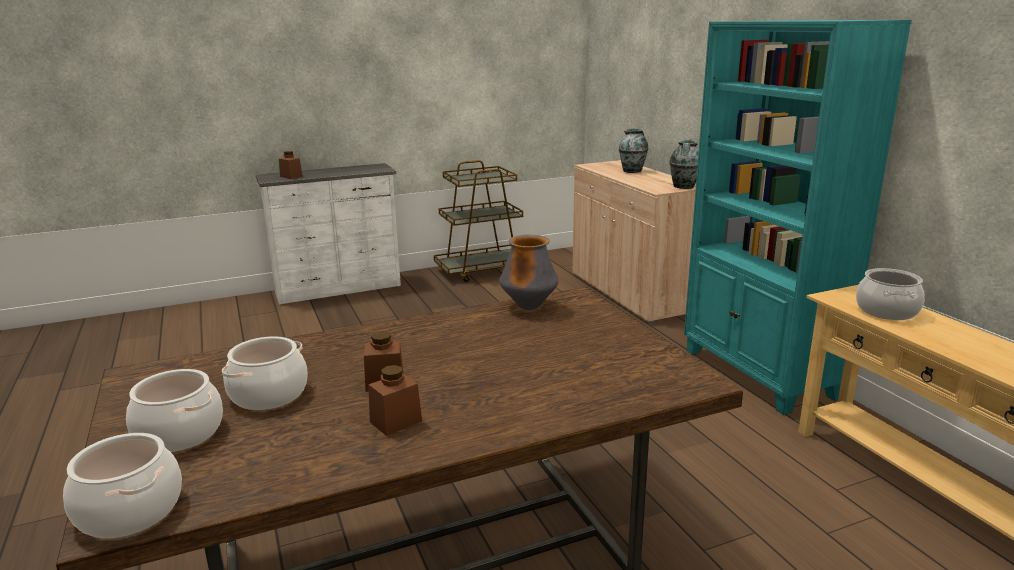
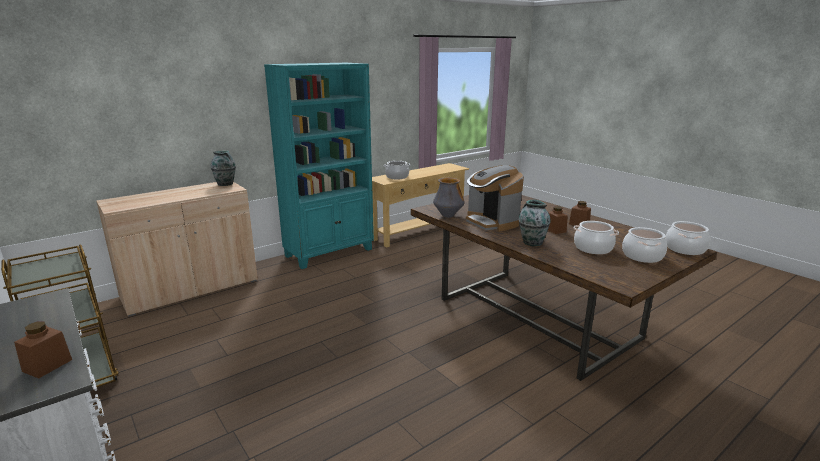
camera: 105 degrees left, 0 degrees up
(472, 334) = (491, 222): none -> coffee machine
(632, 171) = (156, 196): vase -> vase (532, 242)

